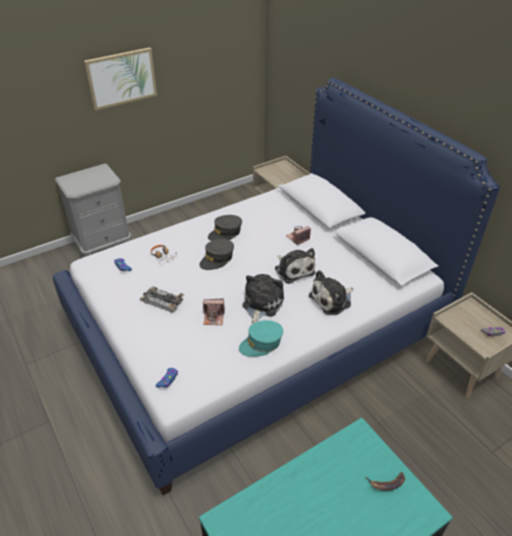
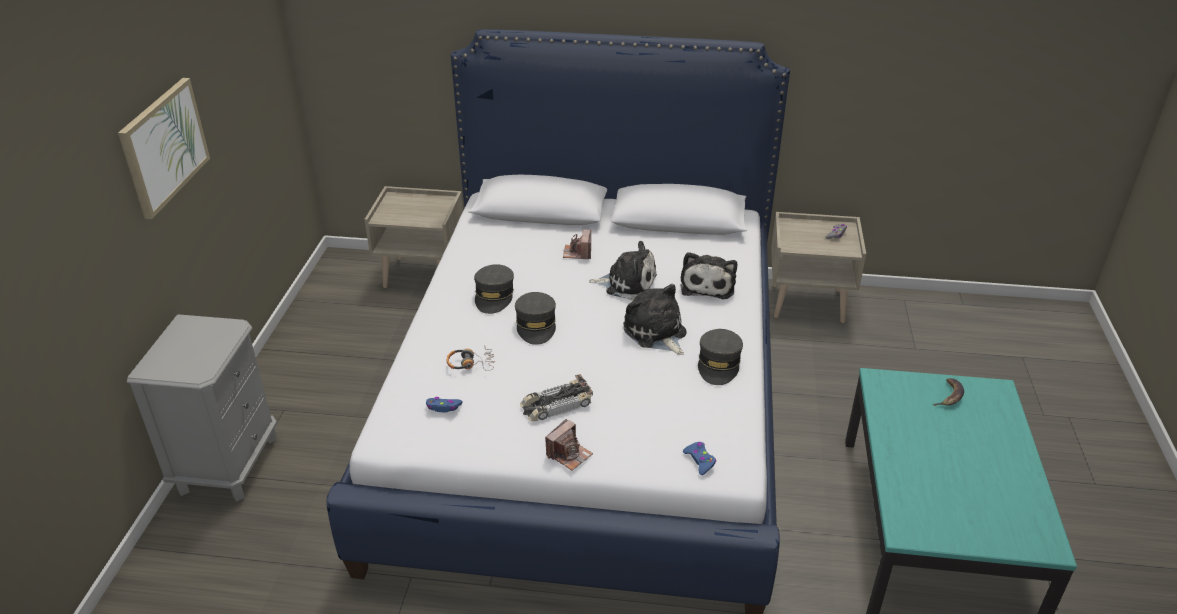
camera: 50 degrees left, 5 degrees down
(214, 317) = (636, 377): camera -> camera (569, 454)
(261, 344) = (719, 364): turquoise cap -> grey cap

